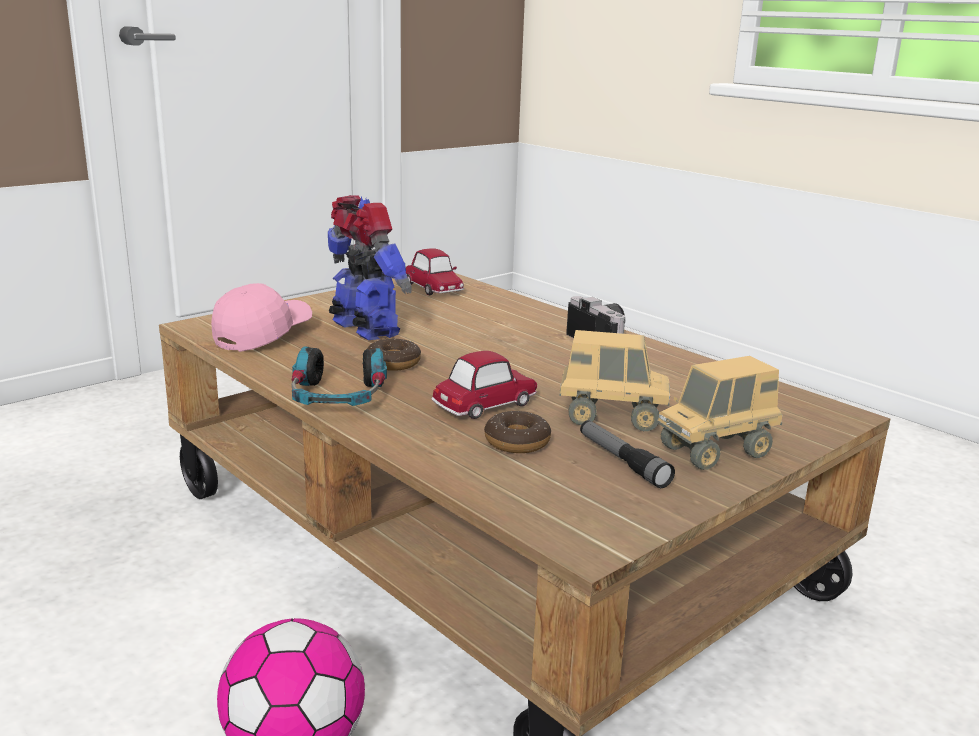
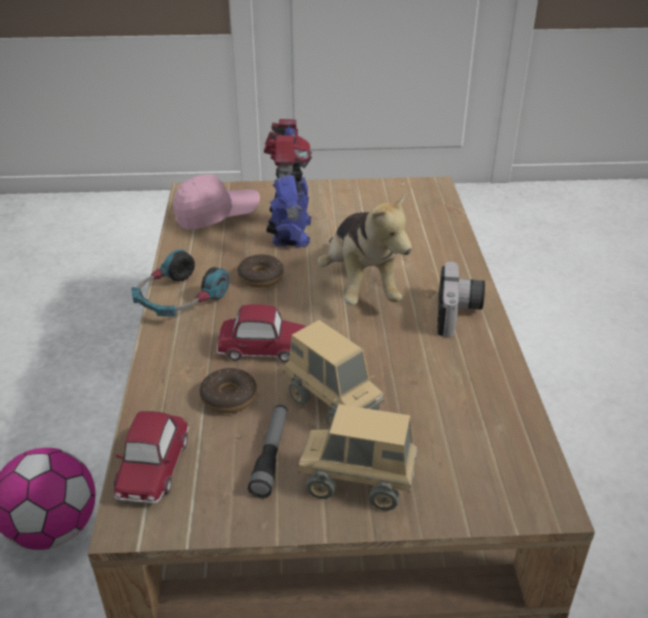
camera: 40 degrees right, 15 degrees up
(433, 288) = (408, 199): toy car -> toy car (153, 467)
(495, 346) = (360, 286): none -> plush toy

